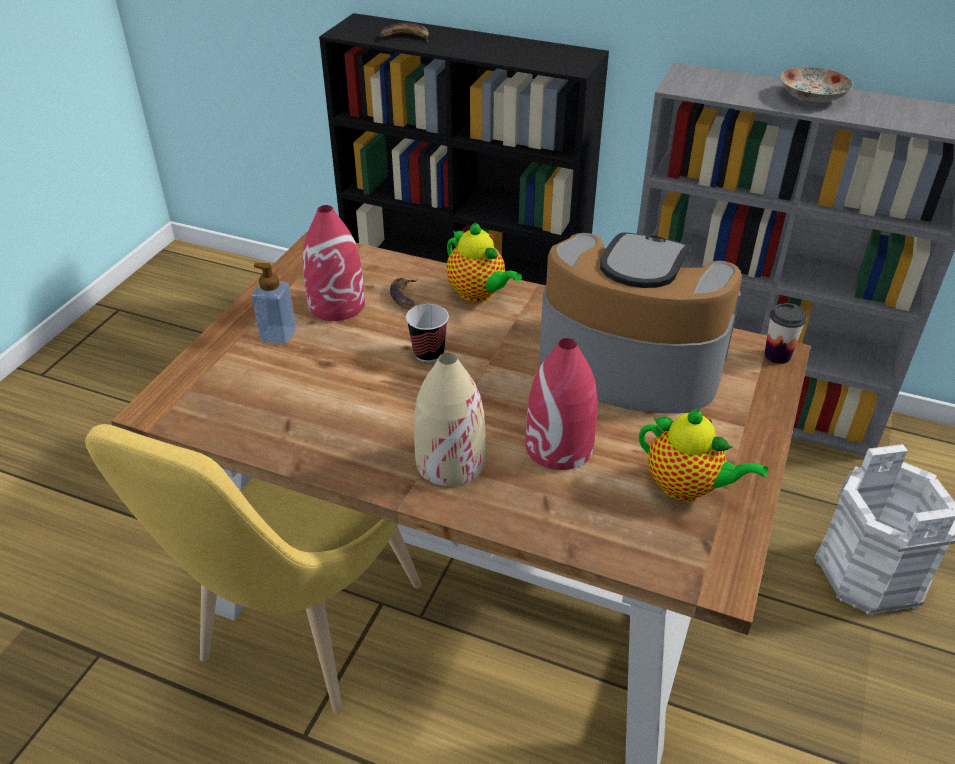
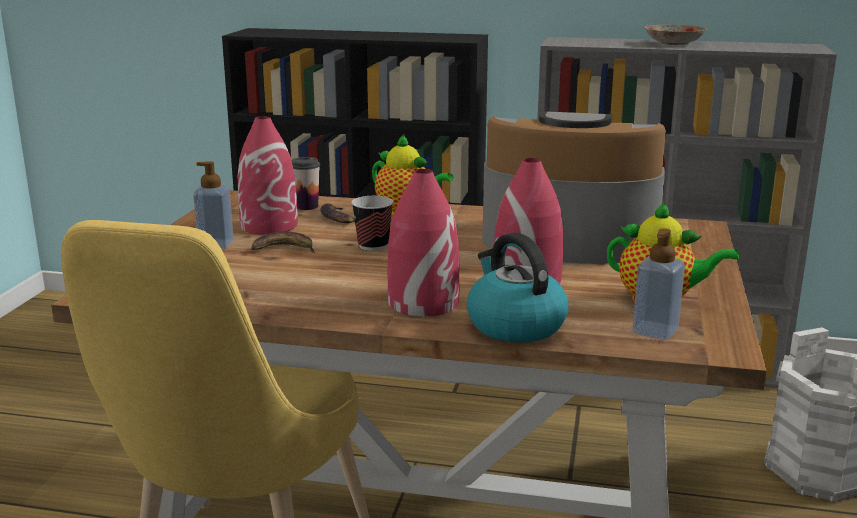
camera: 10 degrees left, 20 degrees down
(405, 37) = (303, 34): banana -> banana (283, 249)
(449, 461) = (422, 303): beige vase -> red vase
(527, 512) = (514, 325): none -> kettle
(663, 541) = (655, 331): none -> soap dispenser
(777, 355) = (700, 227): cup -> cup (306, 206)

